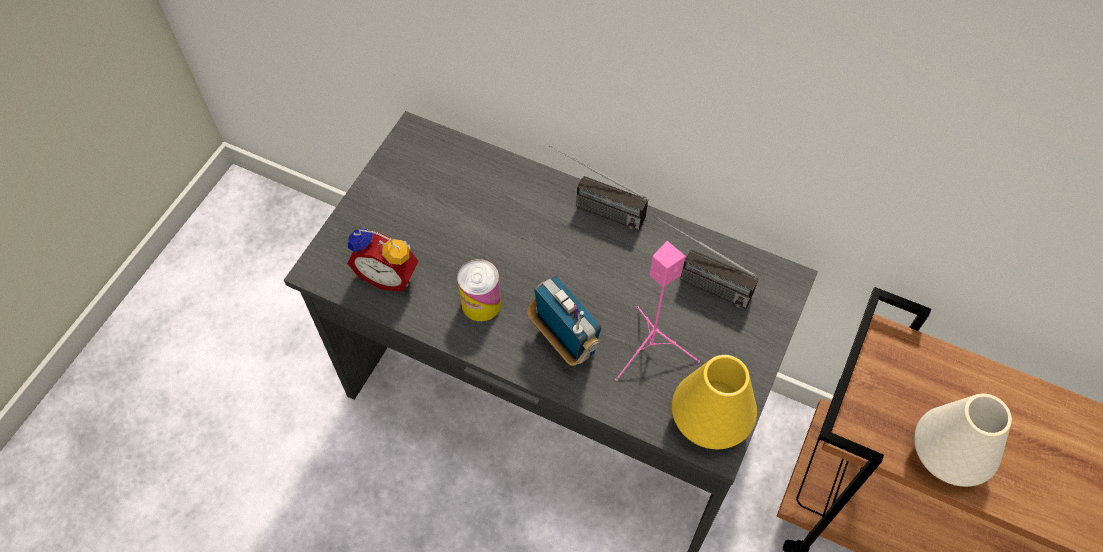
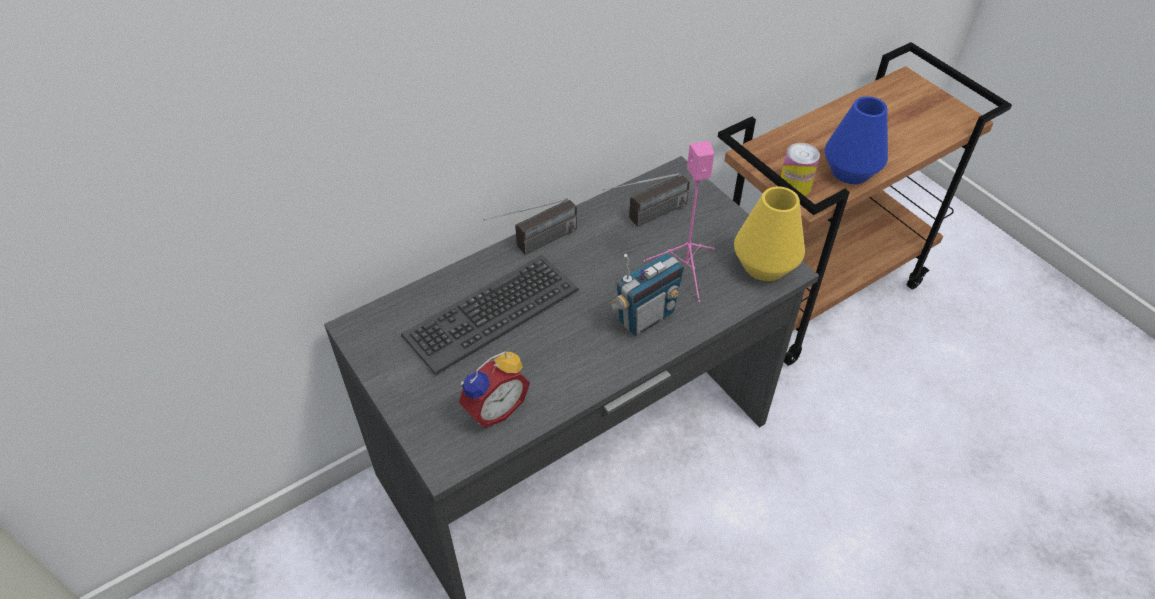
camera: 60 degrees left, 10 degrees down
(481, 303) = (571, 355): can -> can (795, 186)
(491, 217) = (491, 312): none -> keyboard
(565, 342) = (645, 317): radio -> radio turned 150 degrees clockwise
(946, 456) = (850, 171): white vase -> blue vase

